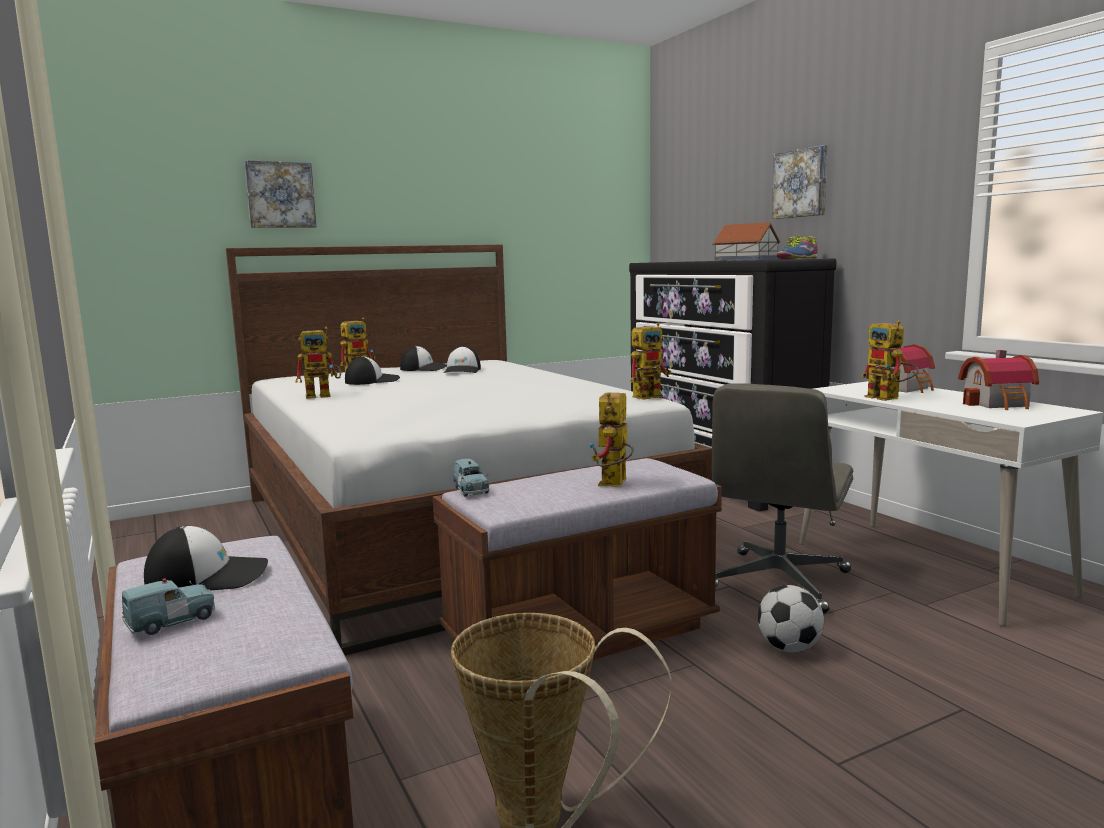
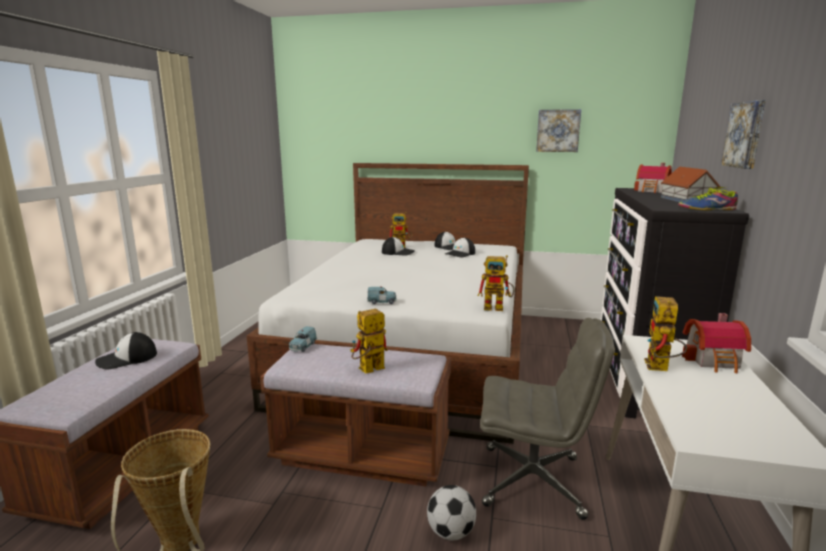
camera: 40 degrees right, 5 degrees up
(172, 622) = (74, 377): blue toy car -> blue toy car (382, 302)
(208, 576) = (126, 359): cap -> cap turned 120 degrees clockwise
(280, 195) = (386, 131): picture -> picture (558, 130)
(324, 395) = (350, 259): toy robot -> none
(778, 582) = (533, 481): grey office chair -> grey office chair turned 150 degrees counterclockwise
(999, 404) = (750, 414): toy house -> toy house (652, 191)

